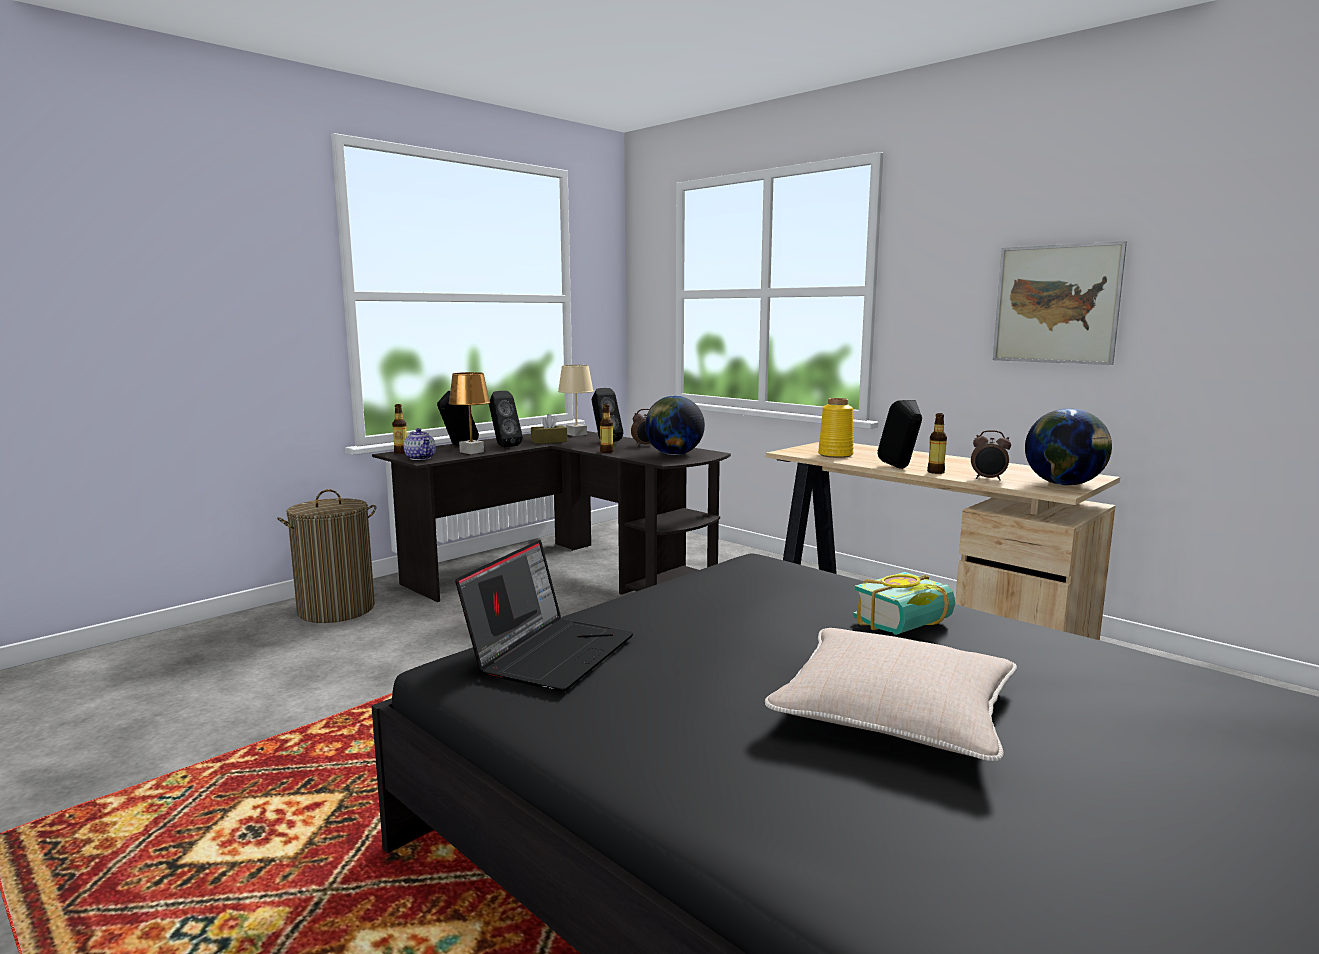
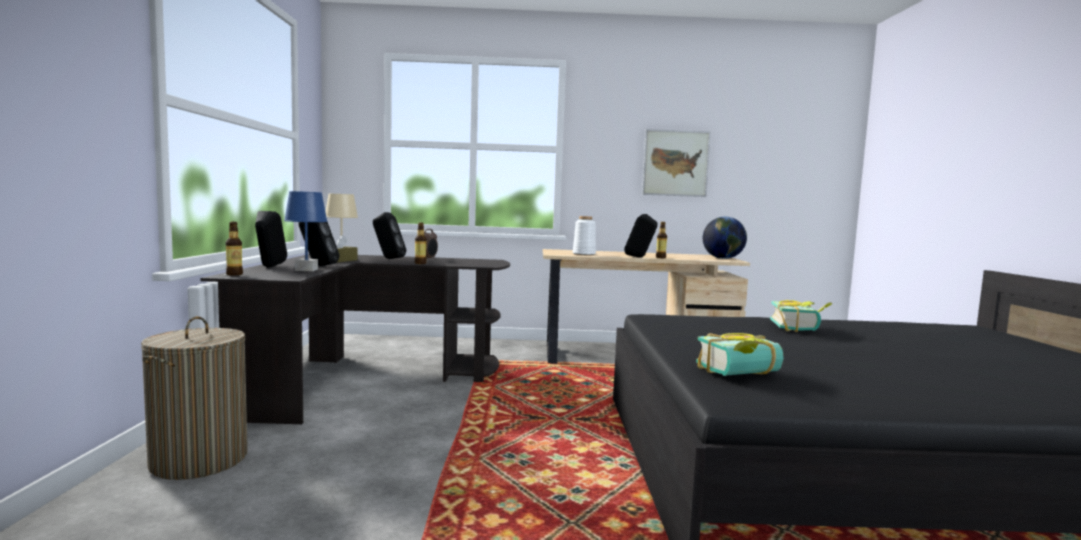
camera: 45 degrees left, 5 degrees down
(421, 458) = (276, 276): teapot -> none
(471, 452) = (306, 270): brown table lamp -> blue table lamp
(551, 652) = (742, 374): laptop -> book
(674, 454) = (473, 262): globe -> none
(835, 455) = (583, 254): yellow vase -> white vase
(895, 708) = (904, 354): beige pillow -> none
(988, 479) = (691, 258): alarm clock -> none

